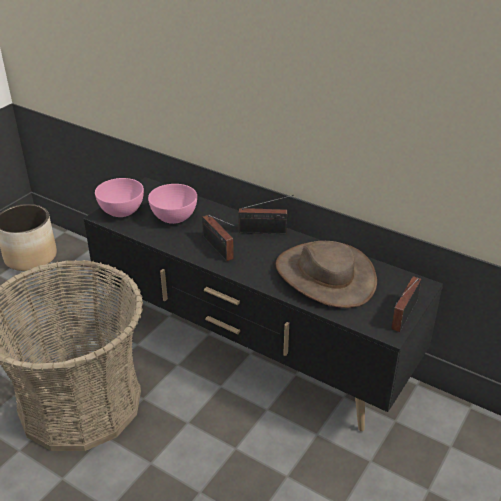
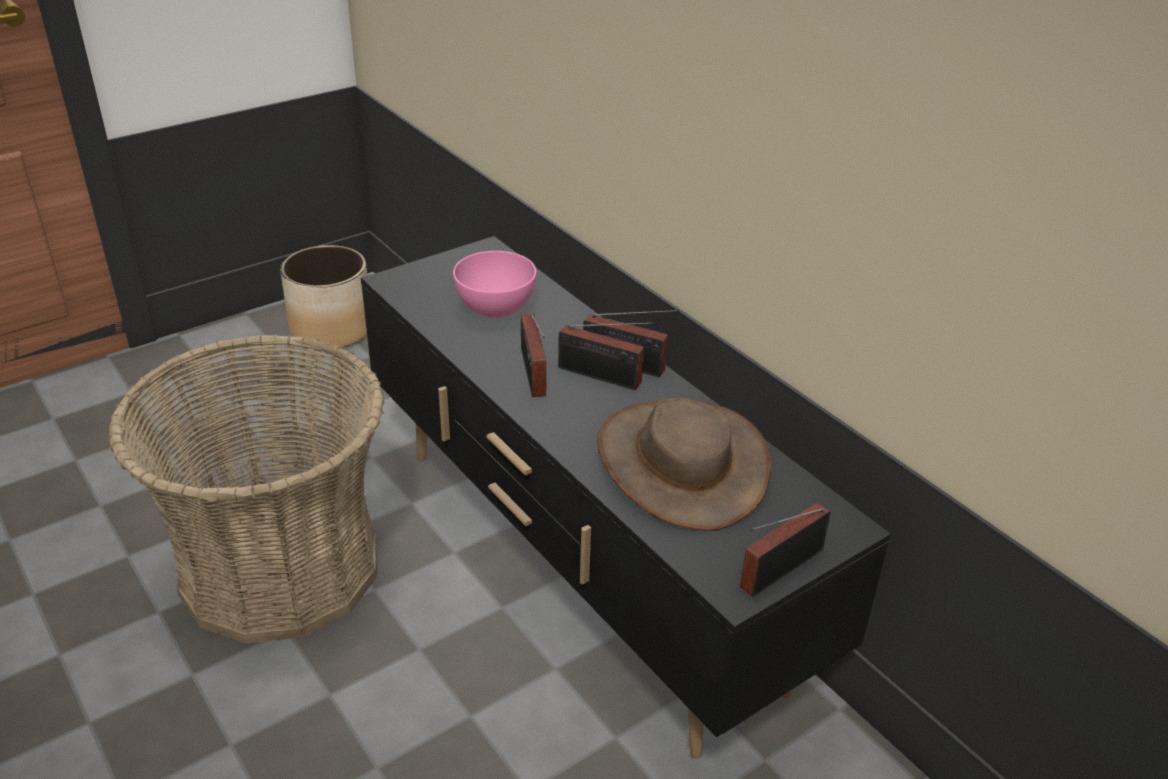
camera: 20 degrees right, 0 degrees up
(122, 212) = (423, 281): pink bowl -> none
(257, 241) = (603, 377): none -> radio

